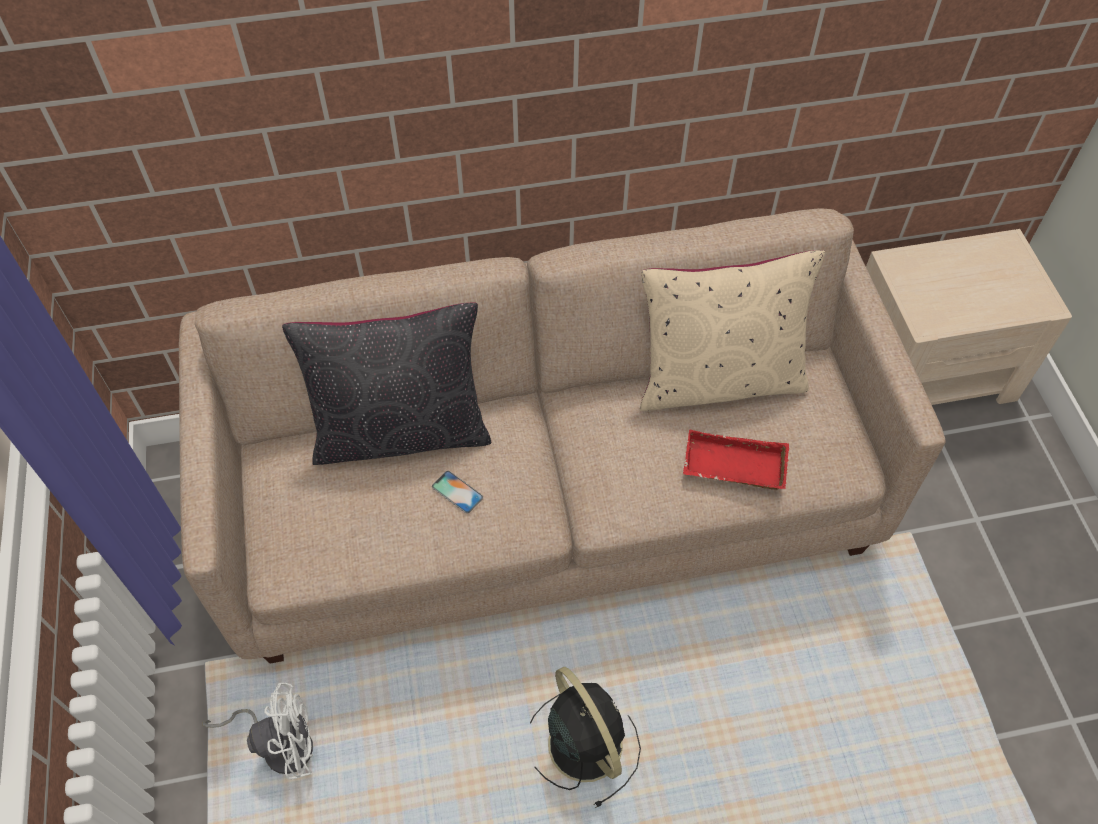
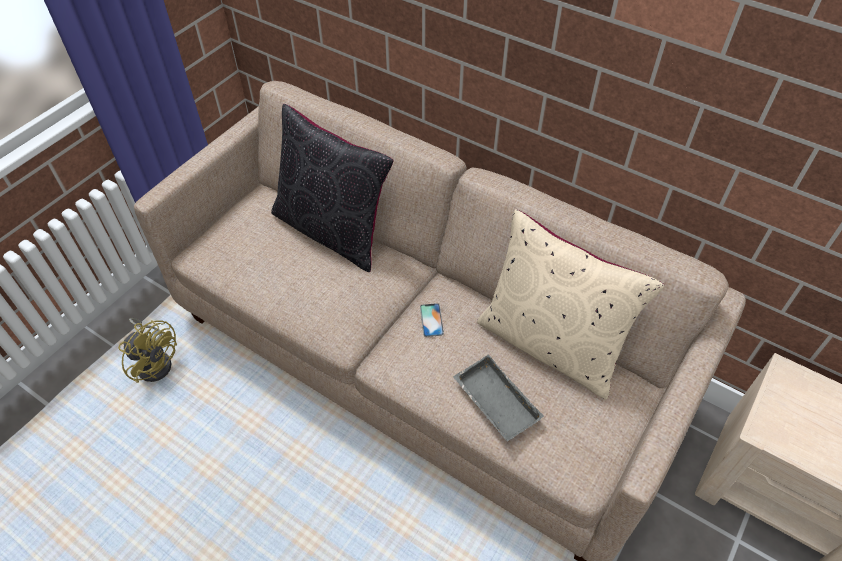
camera: 45 degrees right, 5 degrees down
(280, 743) = (156, 361): white fan -> yellow fan
(457, 492) = (319, 282): phone -> phone (431, 320)
(583, 741) = (286, 504): black fan -> none
(732, 468) = (493, 402): red tray -> grey tray

